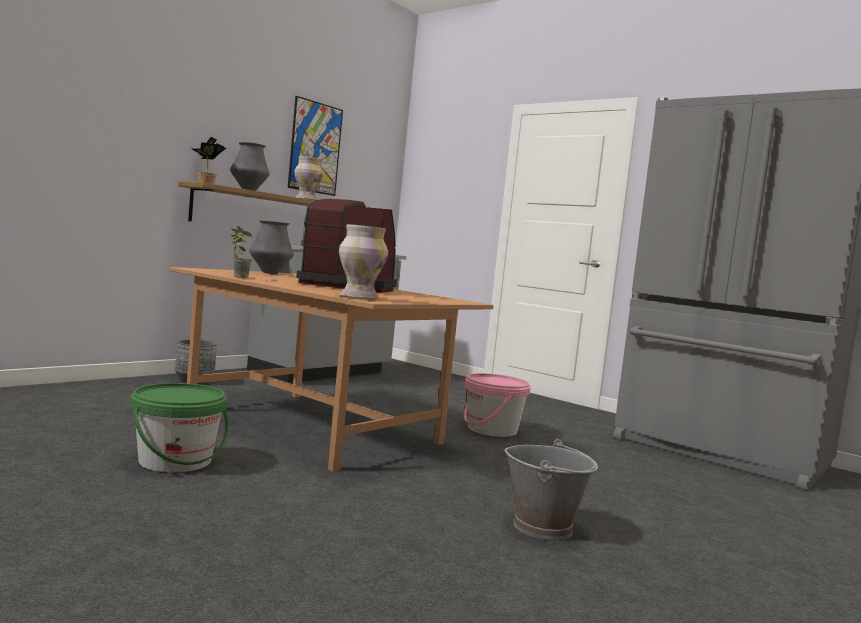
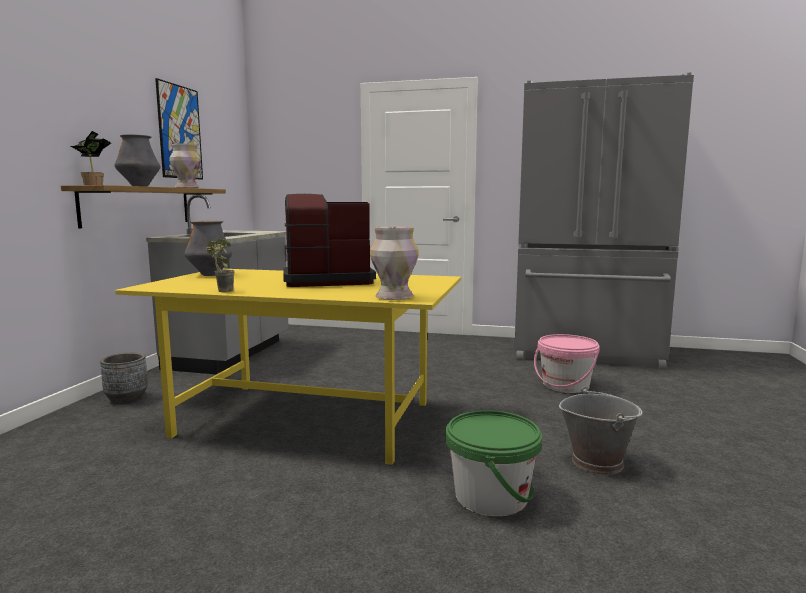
camera: 25 degrees left, 5 degrees up
(175, 461) = (247, 507): green bucket -> green bucket (491, 496)
(309, 426) = (304, 419): brown dining table -> yellow dining table
(492, 429) = (437, 377): pink bucket -> pink bucket (565, 385)

